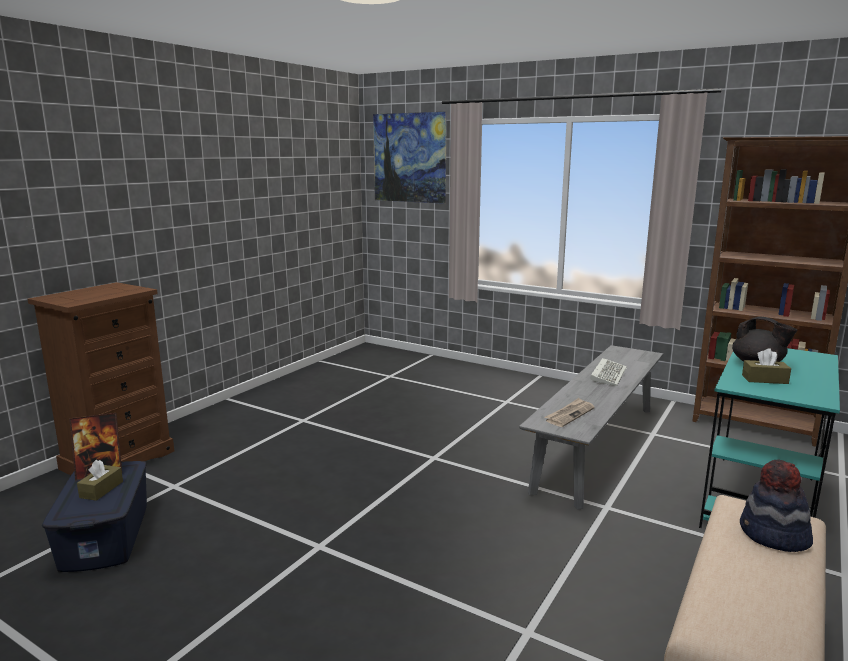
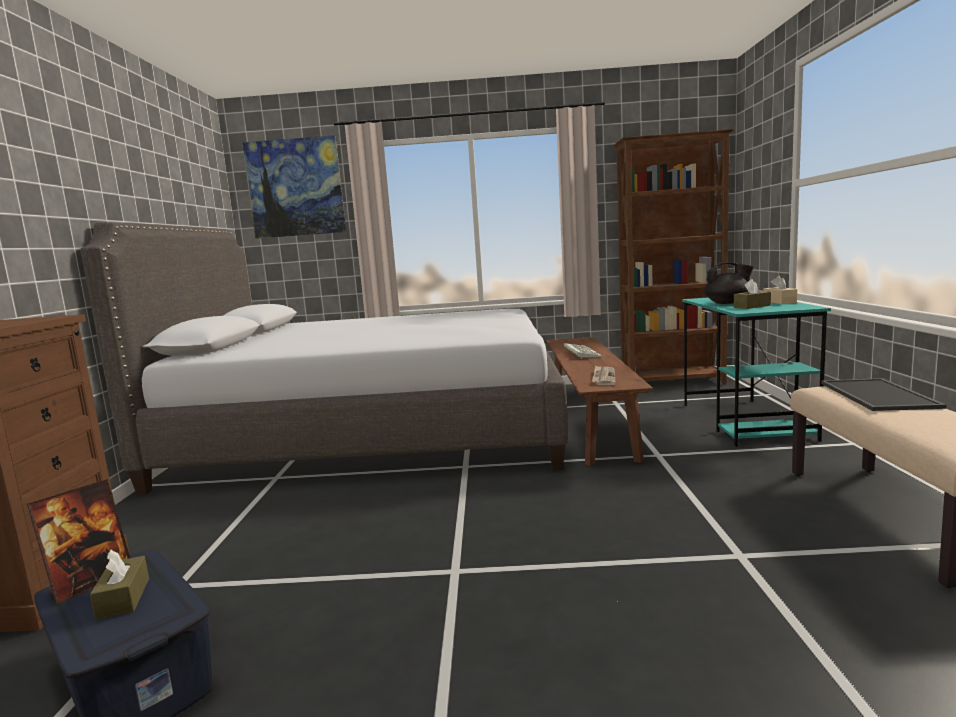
camera: 30 degrees left, 5 degrees down
(406, 401) = (374, 435): none -> grey bed
(596, 447) = (590, 421): grey bench -> brown bench
(773, 536) = (880, 395): hat -> tray
(817, 380) = (779, 302): none -> beige tissue box

